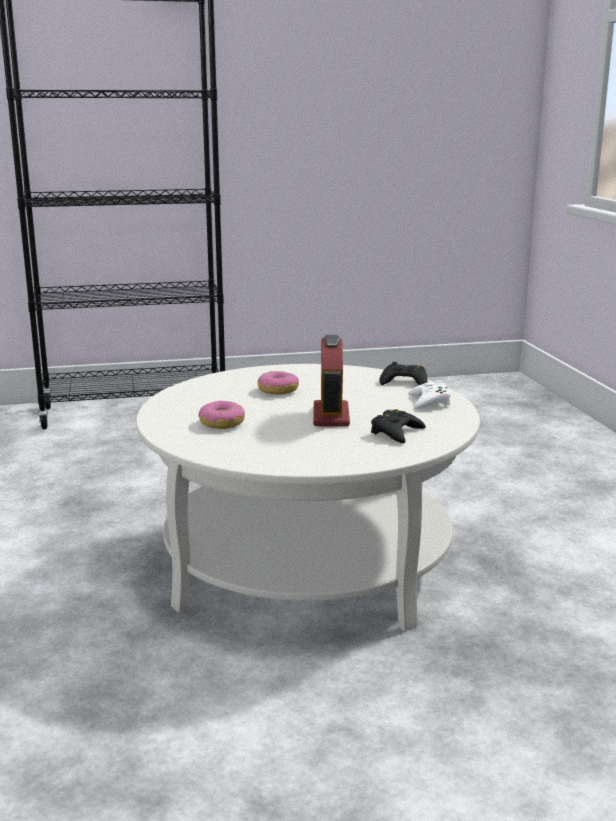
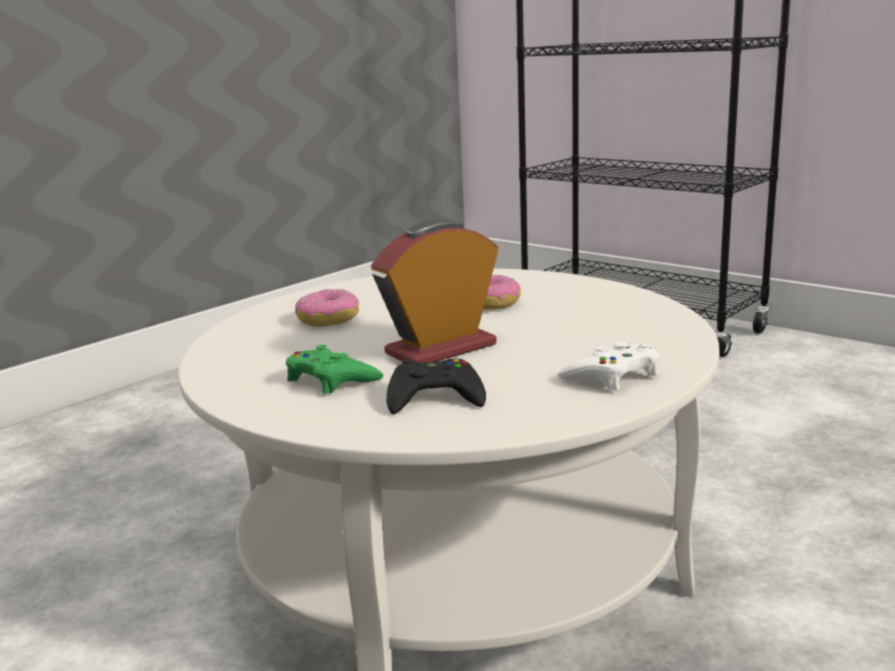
camera: 55 degrees right, 0 degrees up
(330, 443) = (331, 380): none -> green game controller
(404, 381) = (670, 339): black game controller -> none

